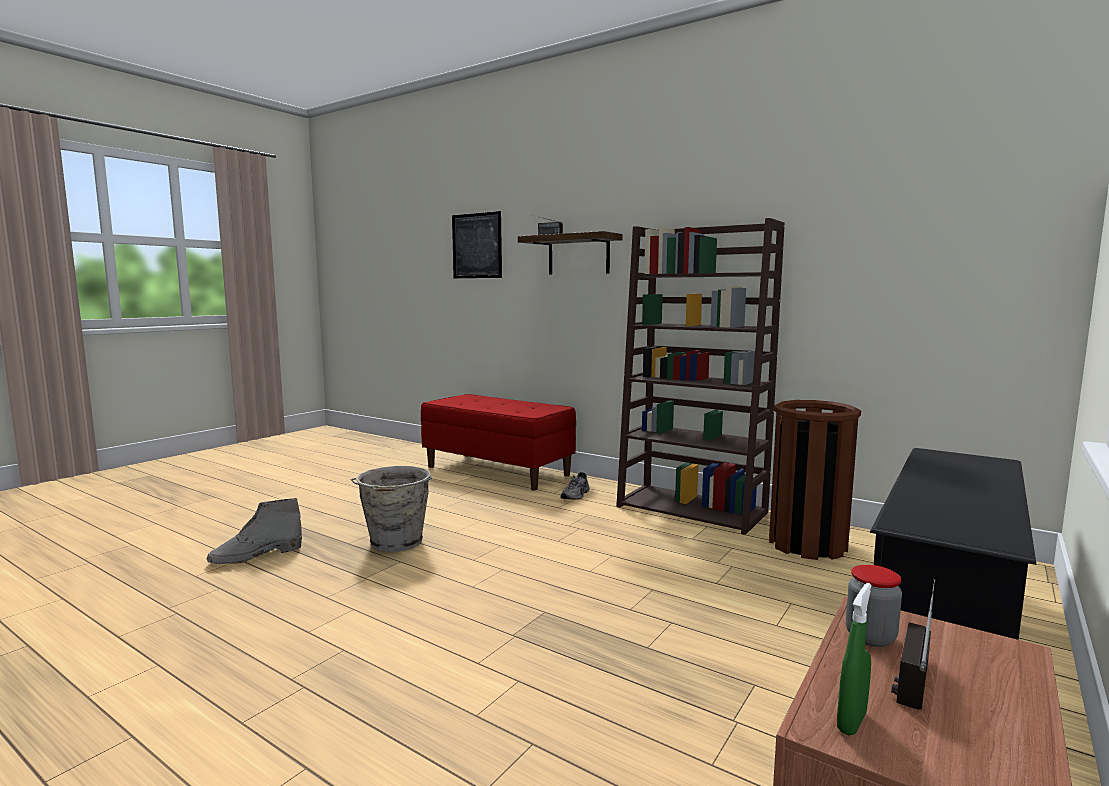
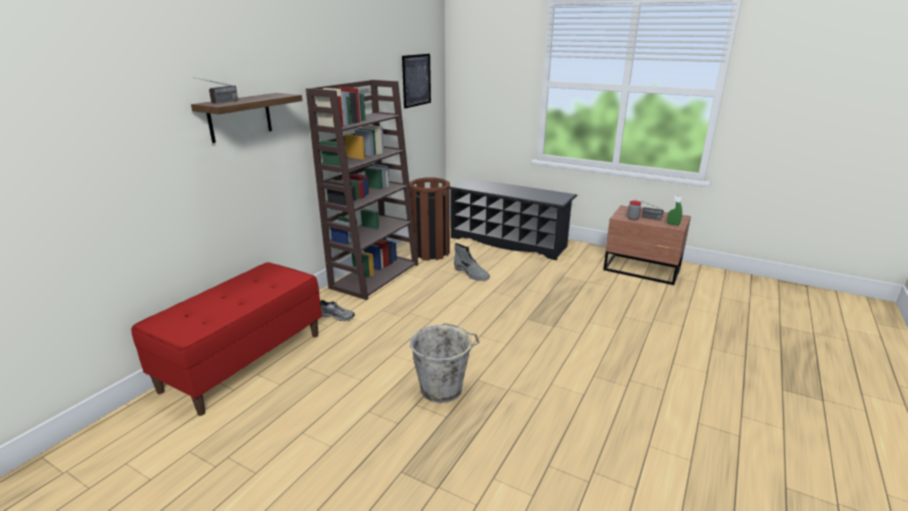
camera: 95 degrees left, 15 degrees up
(255, 556) = (483, 470): grey boot -> grey boot (471, 274)
(477, 246) = (90, 123): picture -> picture (416, 80)

